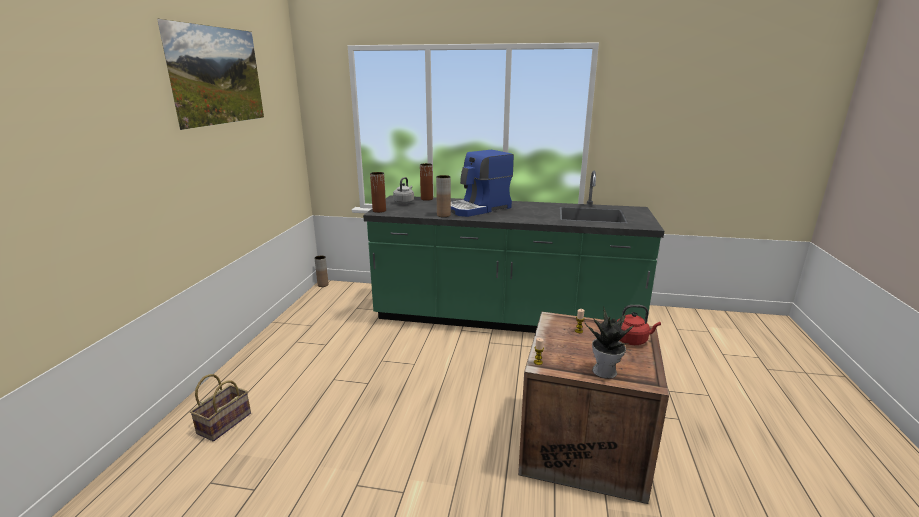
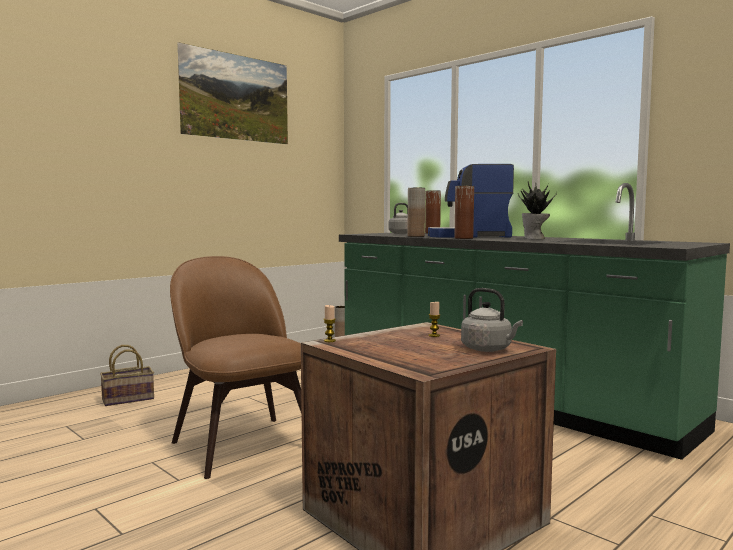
camera: 35 degrees right, 15 degrees down
(379, 211) = (361, 234): brown vase -> brown vase (463, 238)
(398, 433) = (241, 443): none -> brown chair
(605, 371) = (388, 357): potted plant -> potted plant (535, 238)
(632, 340) = (488, 349): red kettle -> grey kettle

